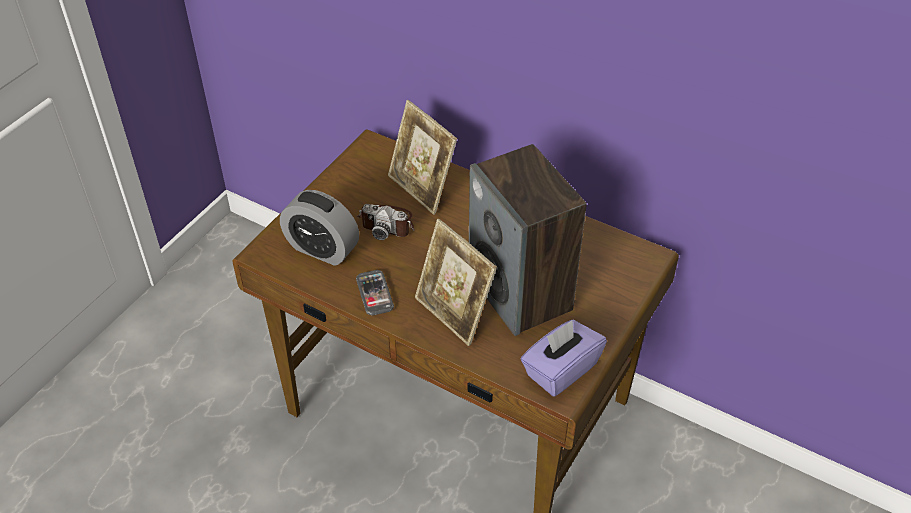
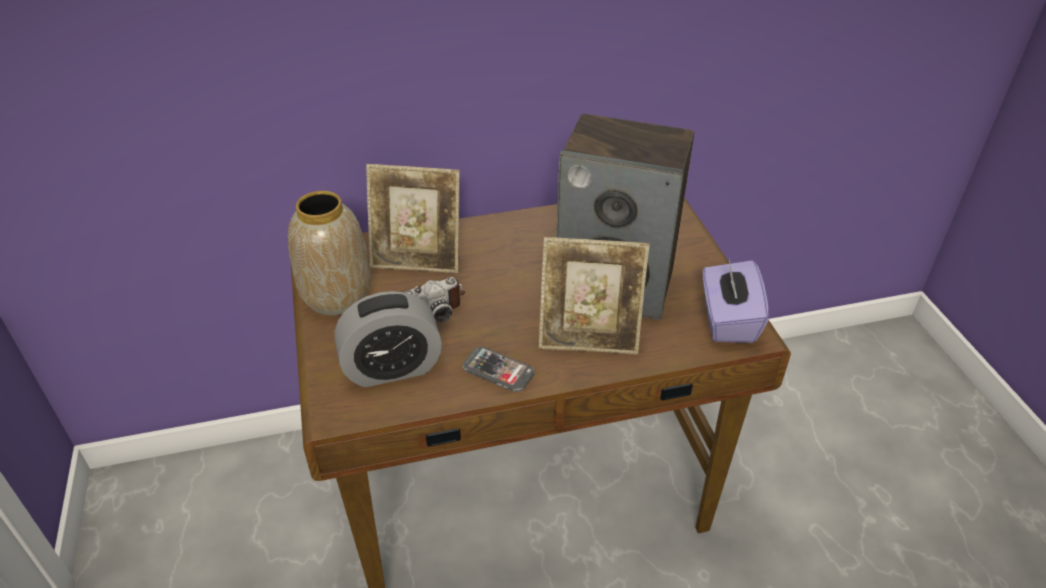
camera: 45 degrees left, 5 degrees down
(348, 182) = (337, 296): none -> vase

